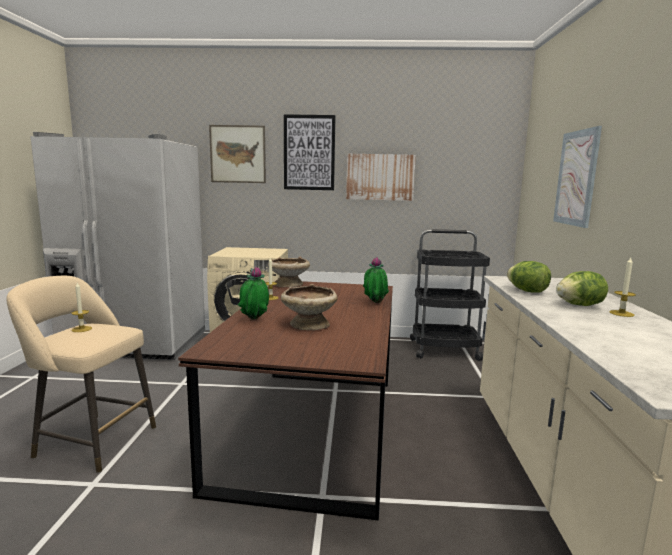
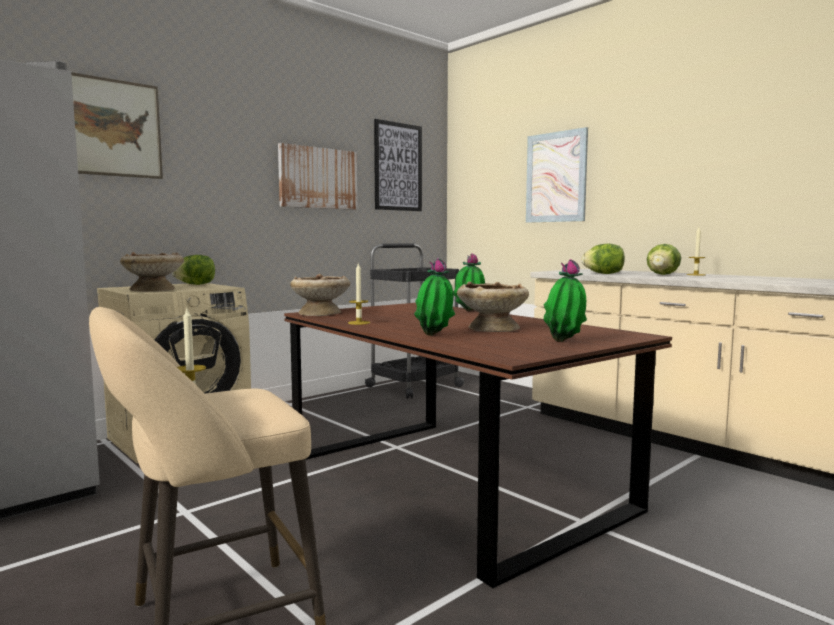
camera: 45 degrees left, 5 degrees down
(232, 253) = (154, 290): none -> beige bowl
(273, 250) = (195, 284): none -> lettuce
(287, 350) = (564, 342): none -> potted plant
(309, 153) = (227, 137): picture -> picture (398, 167)

